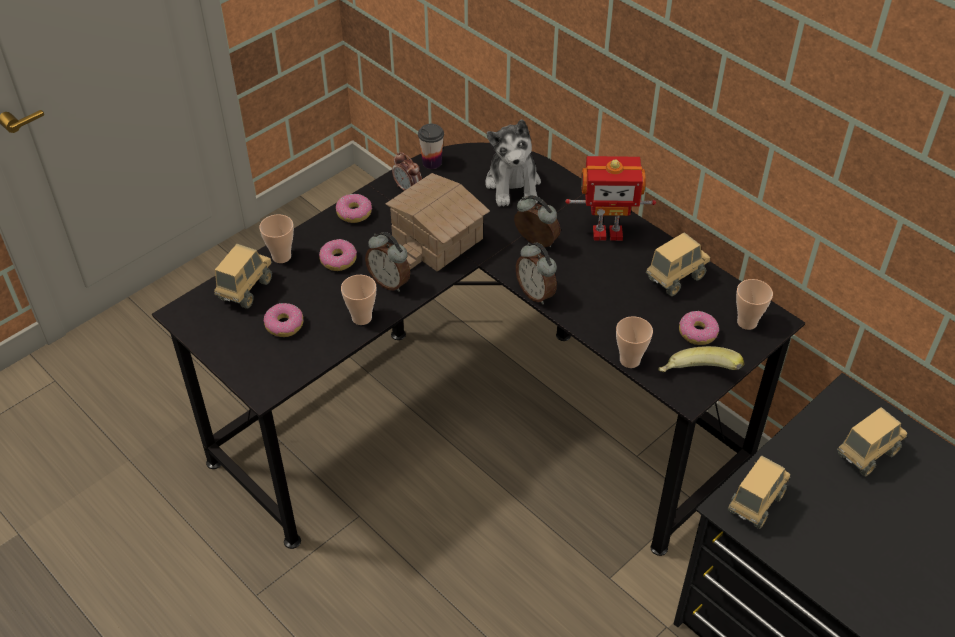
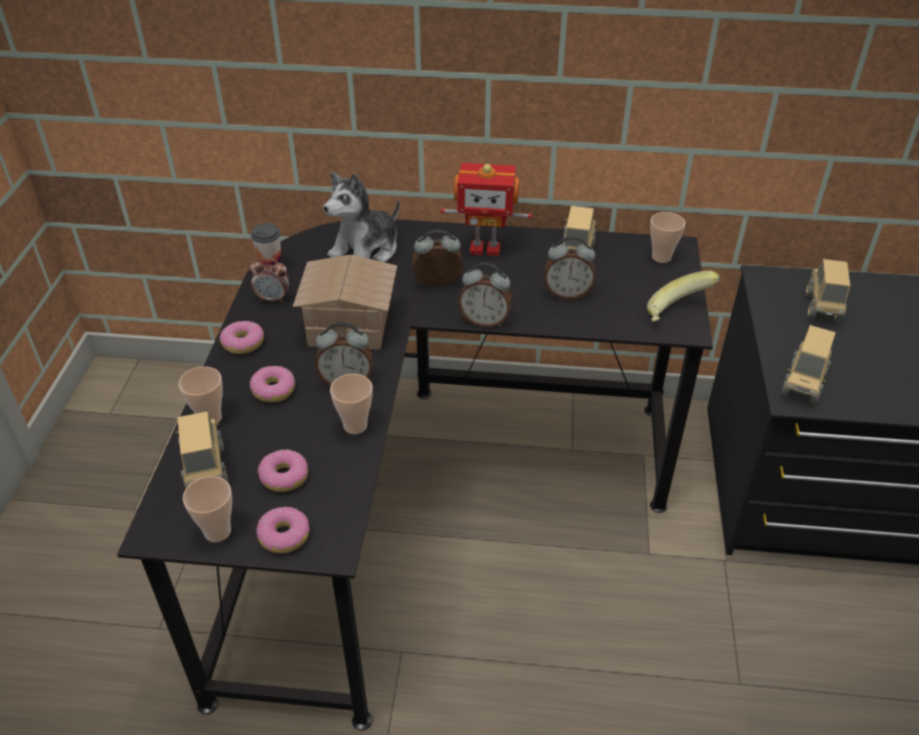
camera: 40 degrees left, 5 degrees down
(513, 185) = (366, 250): plush toy -> plush toy turned 90 degrees clockwise
(607, 232) = (485, 248): toy robot -> toy robot turned 45 degrees clockwise
(626, 308) = (567, 293): none -> alarm clock
(630, 360) = (617, 329): cup -> cup (217, 532)
(698, 333) = (639, 283): donut -> donut (284, 536)
(755, 504) = (803, 385): toy truck -> toy truck turned 150 degrees counterclockwise

